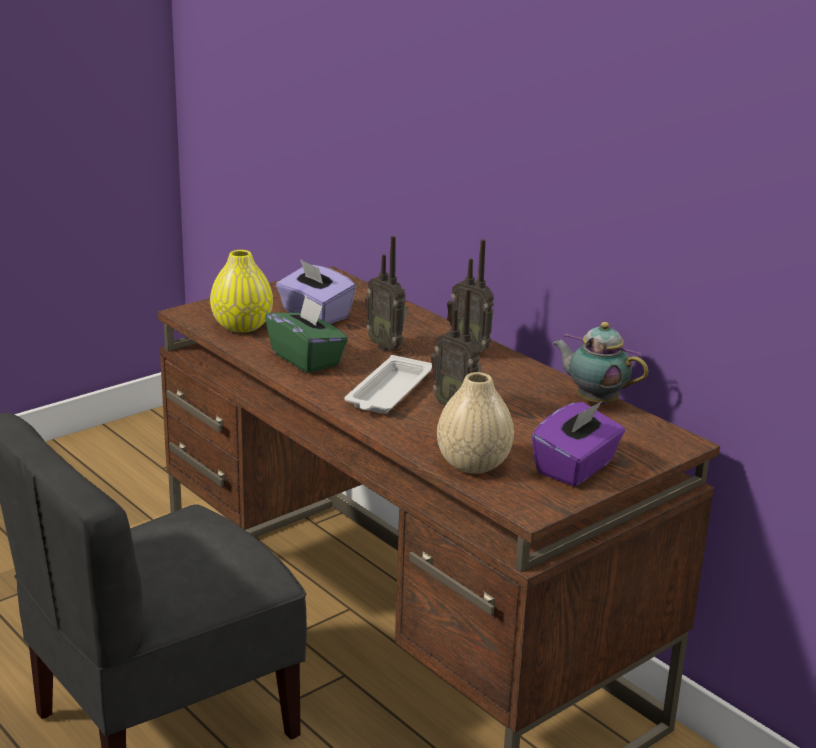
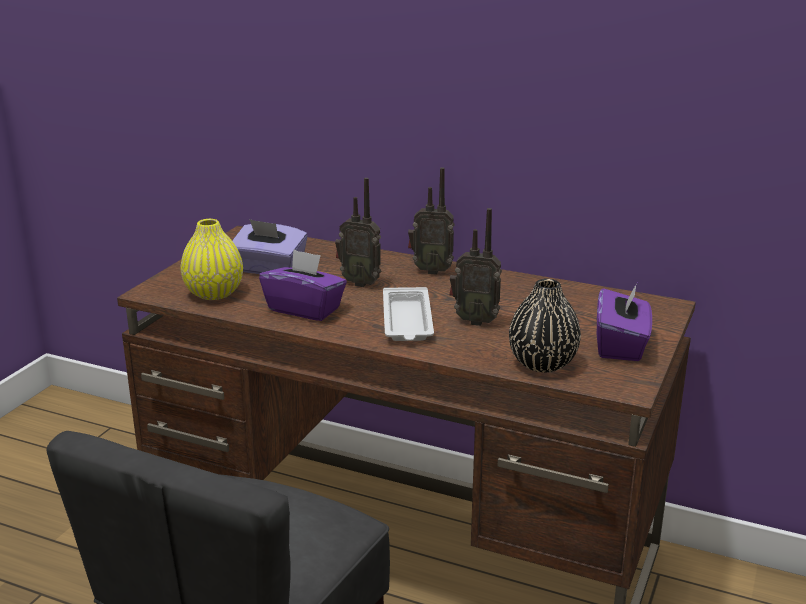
camera: 25 degrees left, 0 degrees up
(307, 359) = (305, 309): green tissue box -> purple tissue box
(473, 463) = (542, 363): beige vase -> black vase
(594, 401) = (571, 289): teapot -> none

